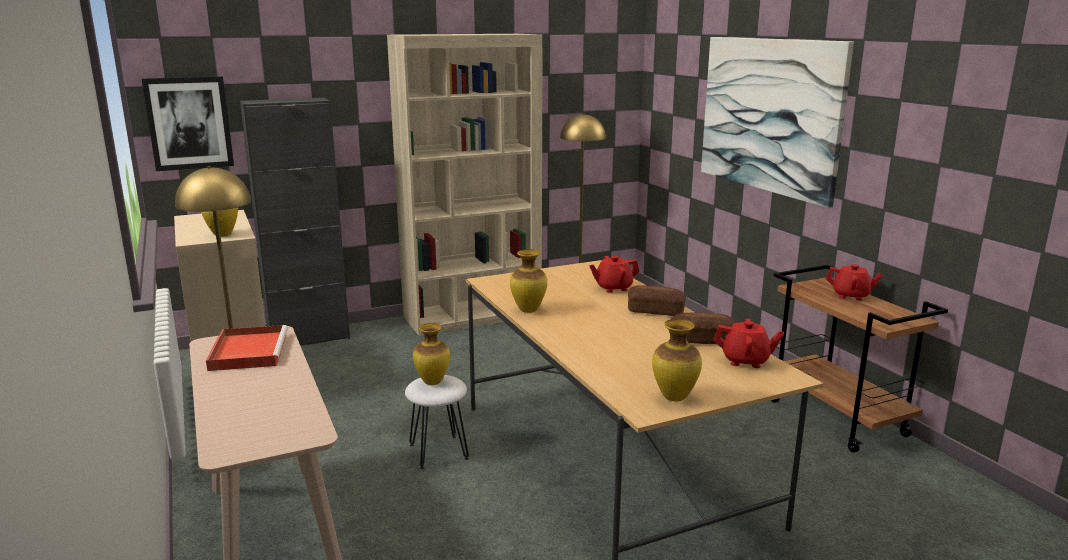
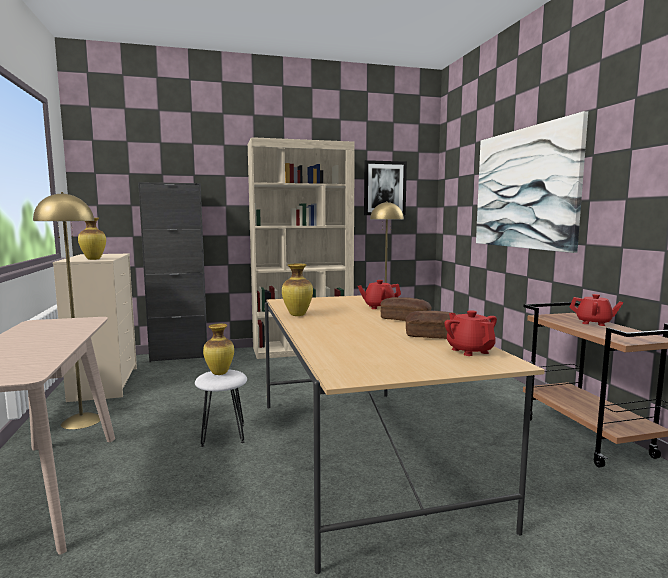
camera: 10 degrees right, 10 degrees down
(189, 123) = (107, 198): picture -> picture (384, 188)
(248, 351) = (56, 327): red tray -> none
(675, 397) = (382, 370): vase -> none
(745, 361) = (469, 351): red teapot -> red teapot turned 135 degrees counterclockwise

